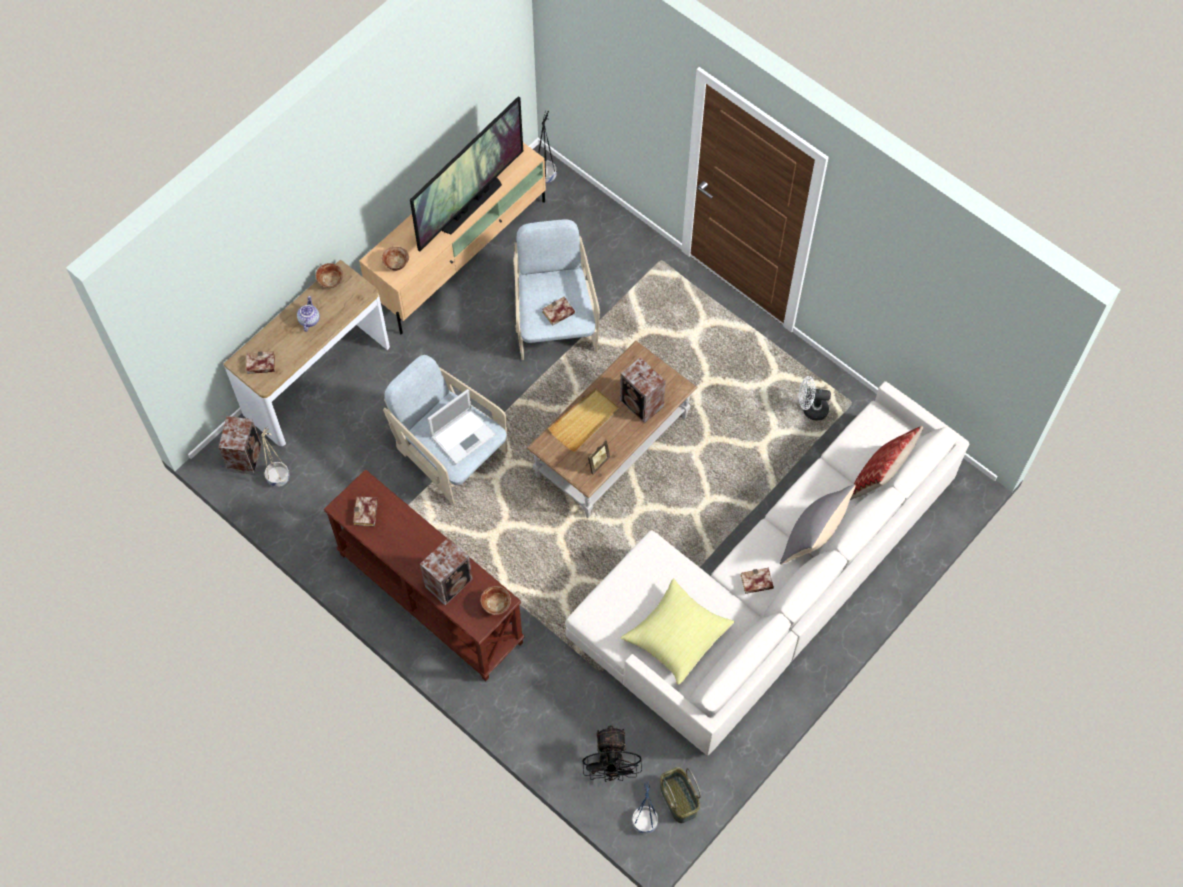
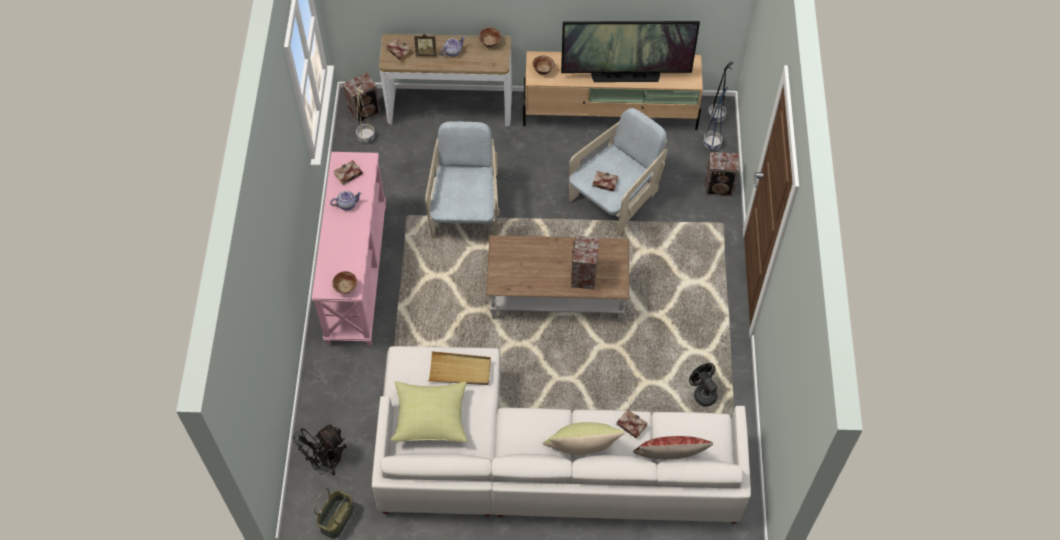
camera: 50 degrees right, 5 degrees down
(400, 538) = (347, 204): none -> teapot
(429, 598) = (356, 273): brown console table -> pink console table
(450, 582) = (340, 252): speaker -> speaker (719, 187)
(463, 435) = (466, 196): laptop -> none
(584, 421) = (539, 252): beige tray -> beige tray (460, 370)
(596, 463) = (515, 281): picture frame -> picture frame (426, 53)
(644, 821) = (304, 509): blue planter -> blue planter (712, 144)
(755, 583) = (514, 438): book -> book (630, 425)
(811, 409) = (702, 393): white fan -> black fan
(812, 538) = (581, 450): grey pillow -> yellow pillow

